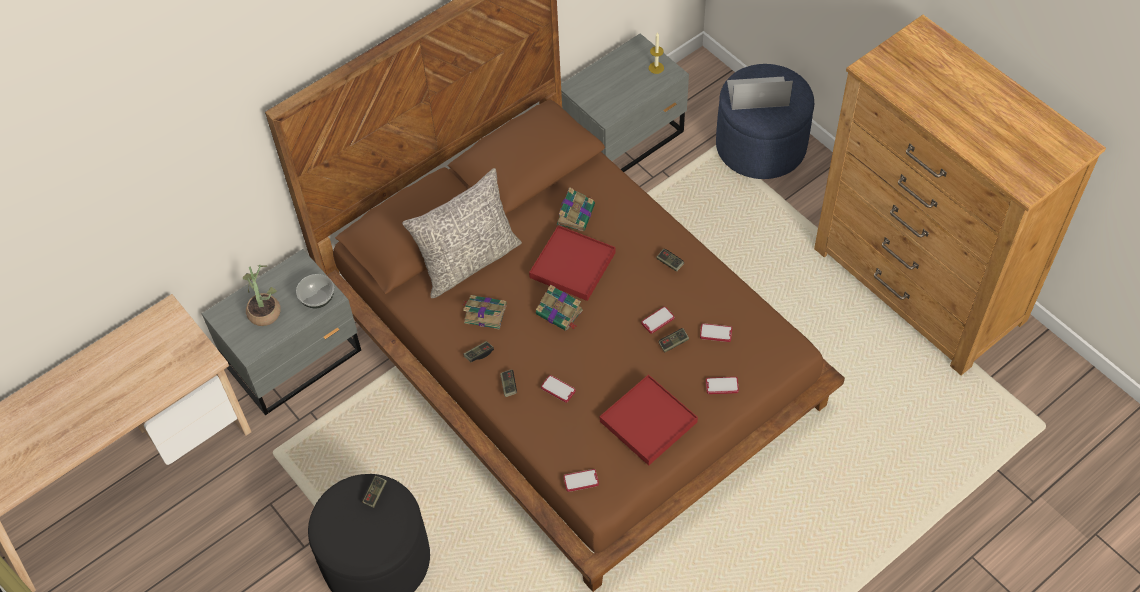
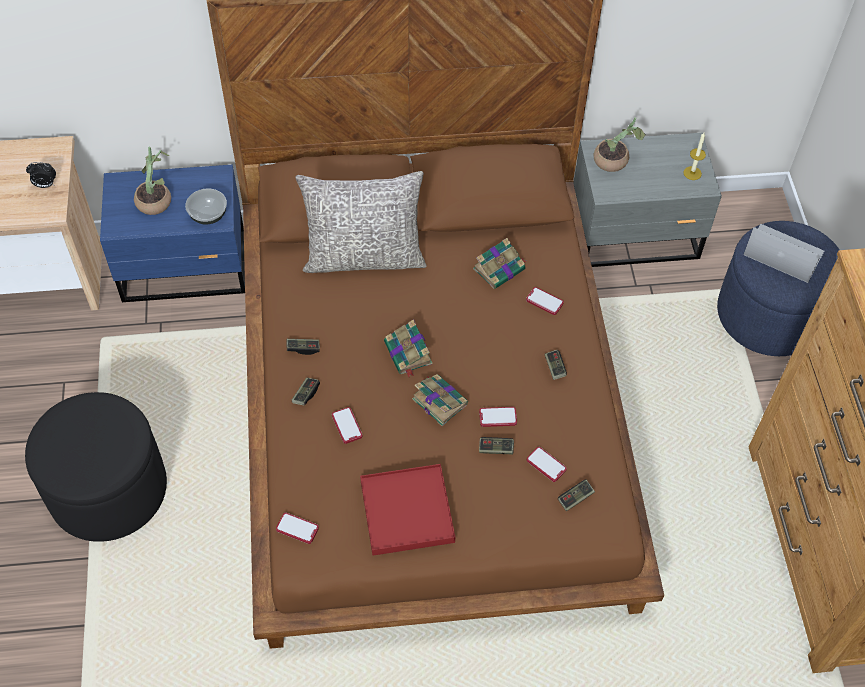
camera: 30 degrees right, 0 degrees up
(185, 344) = (45, 185): none -> alarm clock
(296, 358) = (186, 268): grey nightstand -> blue nightstand
(375, 494) = (117, 423): game controller -> game controller (575, 498)
(484, 313) = (339, 313): book -> book (439, 401)
(572, 265) = (457, 315): red tray -> none
(595, 88) = (615, 161): none -> potted plant
(722, 386) = (510, 522): phone -> phone (544, 301)

